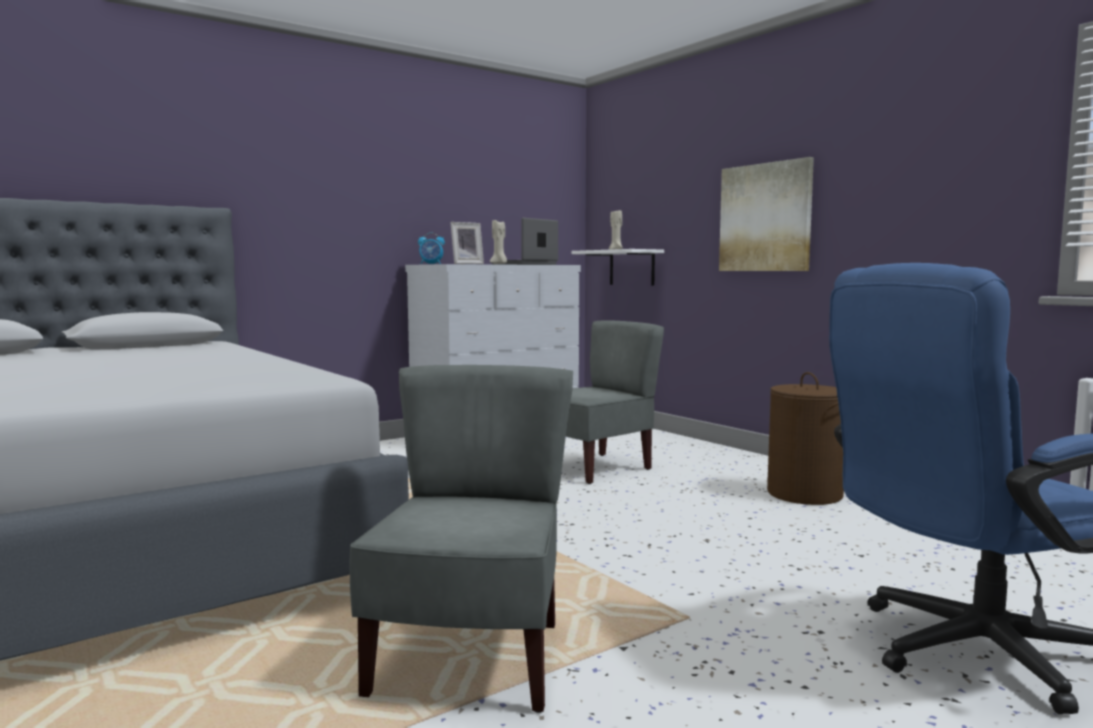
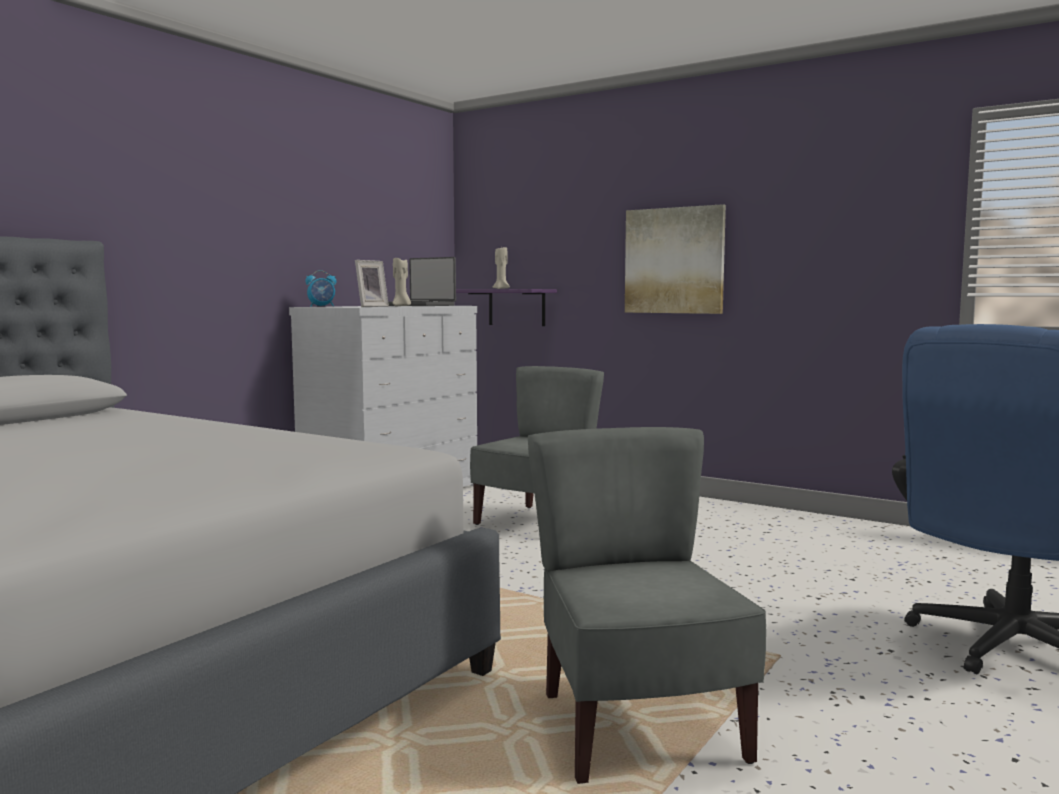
camera: 20 degrees left, 0 degrees up
(525, 264) = (419, 305): laptop -> laptop turned 75 degrees counterclockwise
(632, 267) = (516, 307): white shelf -> purple shelf
(805, 494) = (751, 528): brown laundry basket -> none

